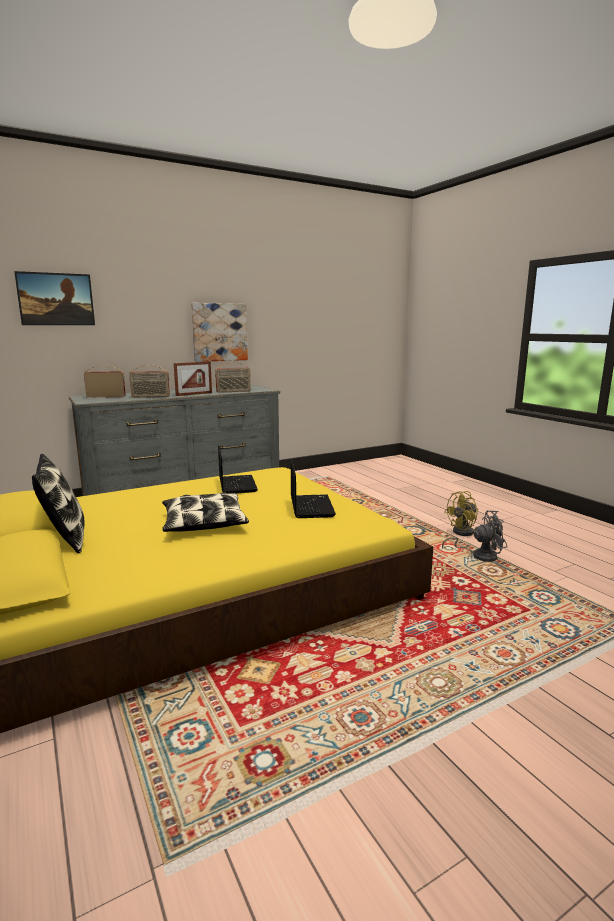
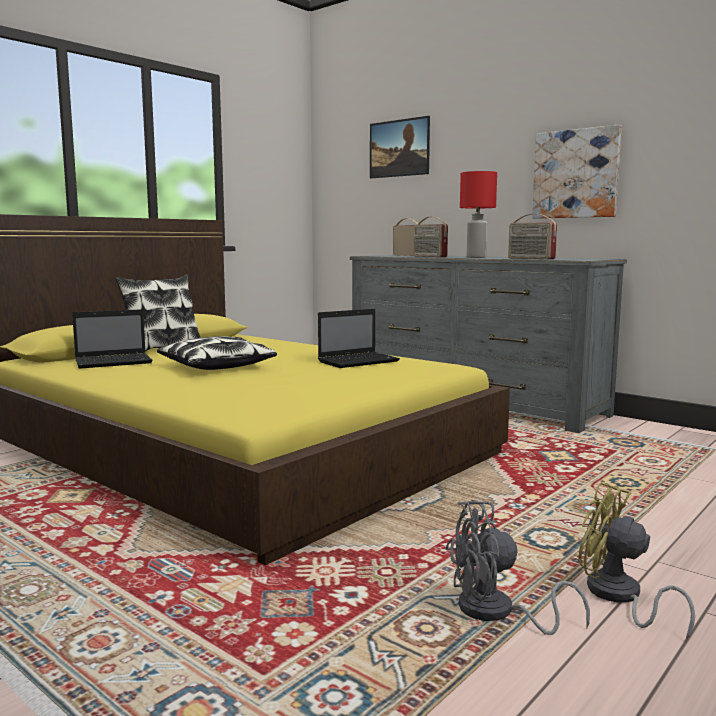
camera: 70 degrees right, 5 degrees down
(194, 394) = (476, 257): picture frame -> red table lamp
(311, 507) = (292, 384): laptop -> laptop (115, 362)
(479, 555) = (496, 613): grey fan -> grey fan turned 105 degrees clockwise

